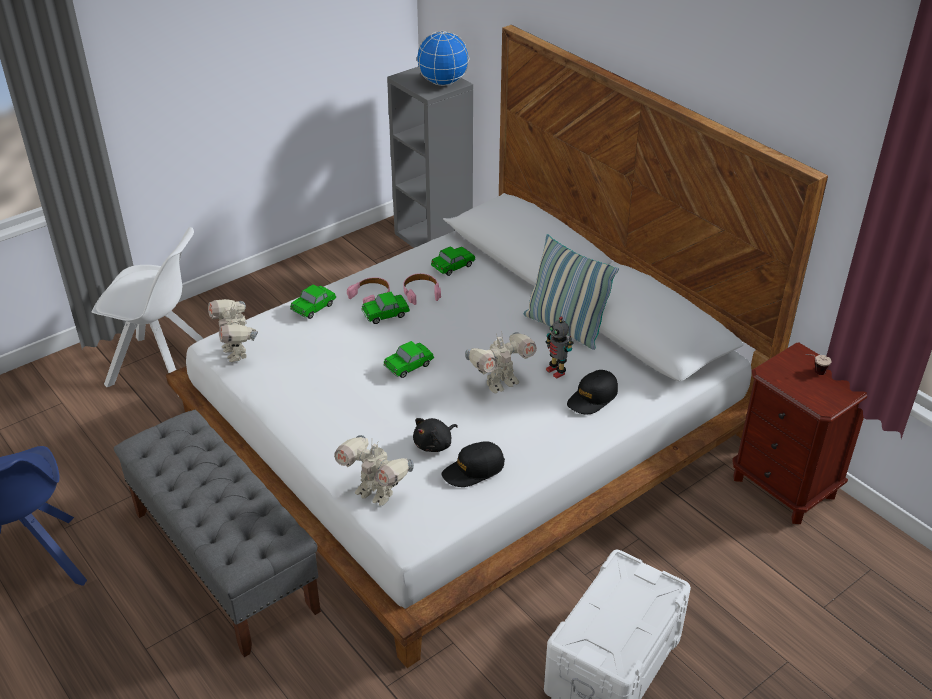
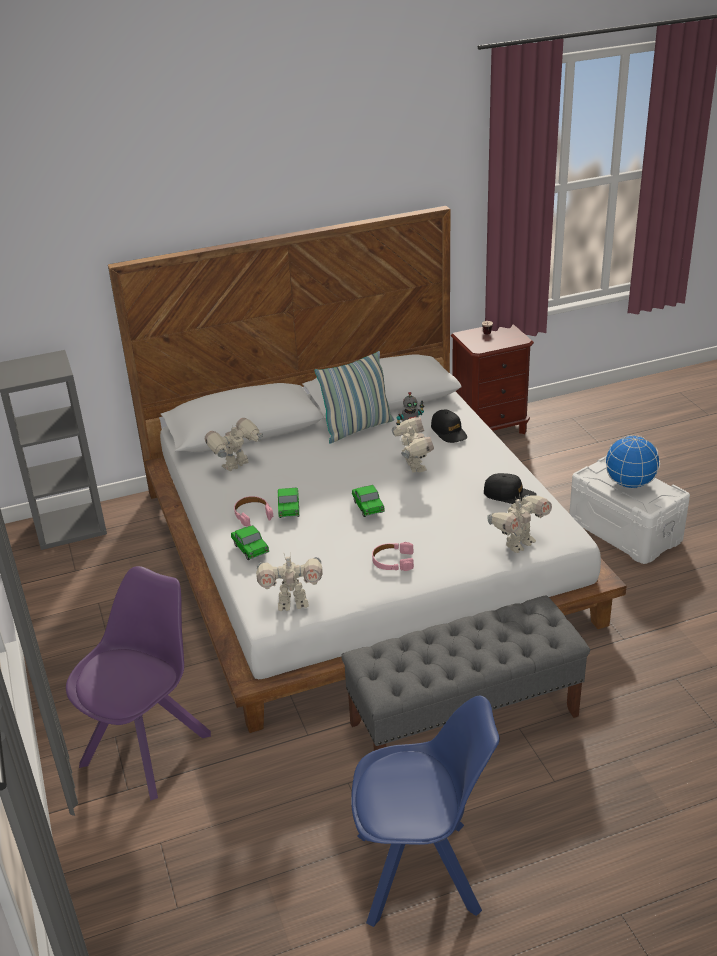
camera: 70 degrees left, 5 degrees down
(163, 366) = (149, 747): white chair -> purple chair
(421, 292) = (266, 486): pink headphones -> pink headphones (393, 561)
(435, 444) = (471, 509): black plush toy -> none
(443, 82) = (46, 362): globe -> globe (629, 484)
(453, 267) = (237, 466): toy car -> toy robot
(473, 470) = (509, 495): black cap -> black cap turned 60 degrees counterclockwise

